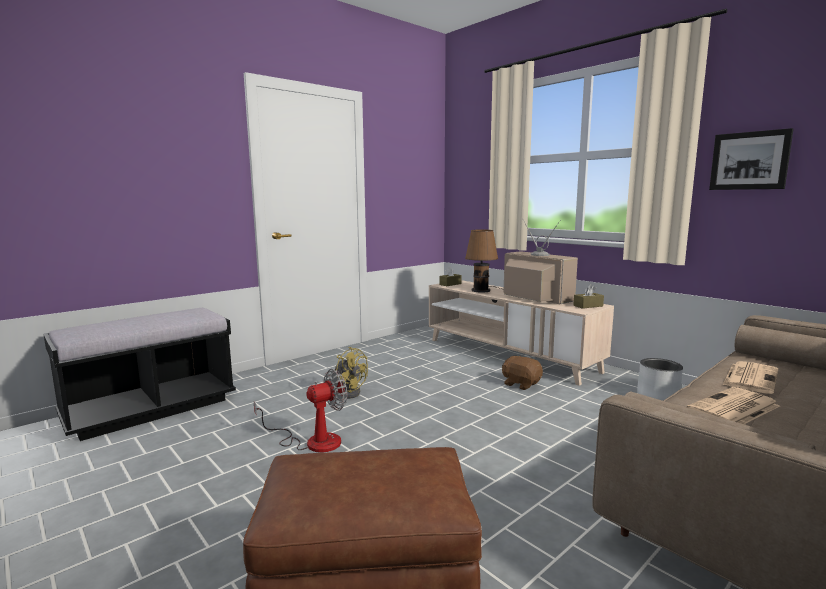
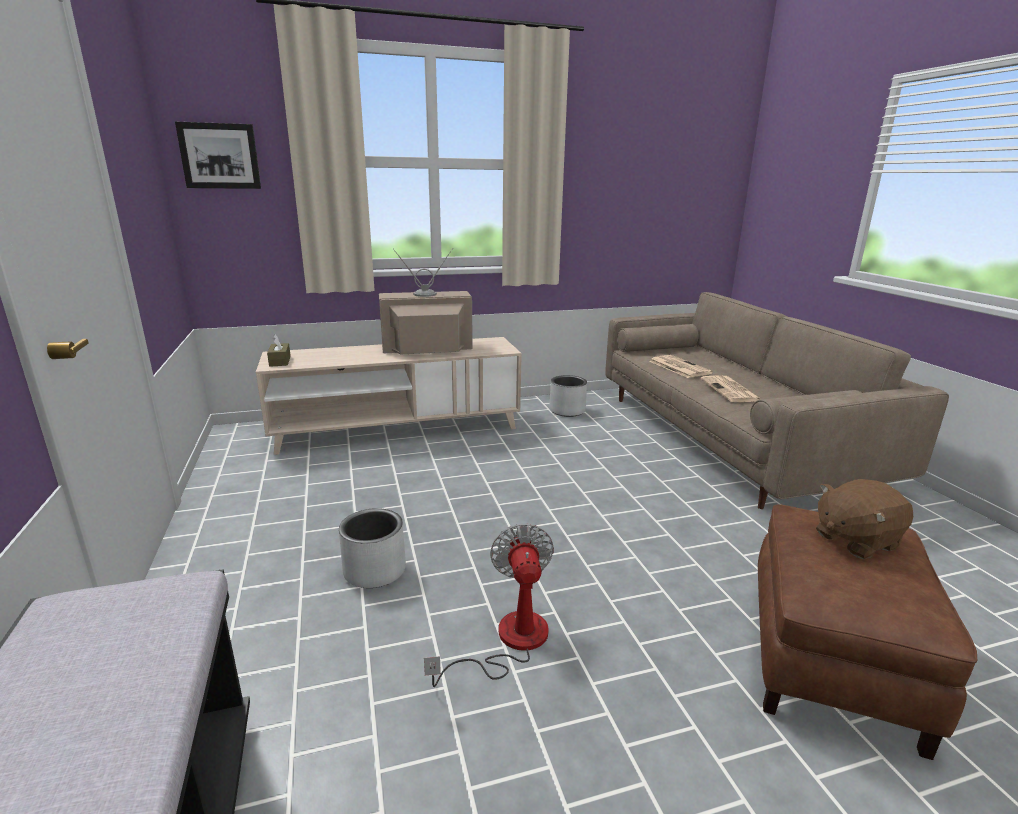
camera: 65 degrees left, 10 degrees up
(349, 392) = (374, 570): yellow fan -> grey planter
(482, 290) = (349, 357): brown table lamp -> none
(521, 384) = (482, 451): brown plush toy -> brown plush toy (855, 540)
(588, 306) = (493, 343): brown tissue box -> none
(749, 161) = (594, 182): picture -> picture (220, 156)

